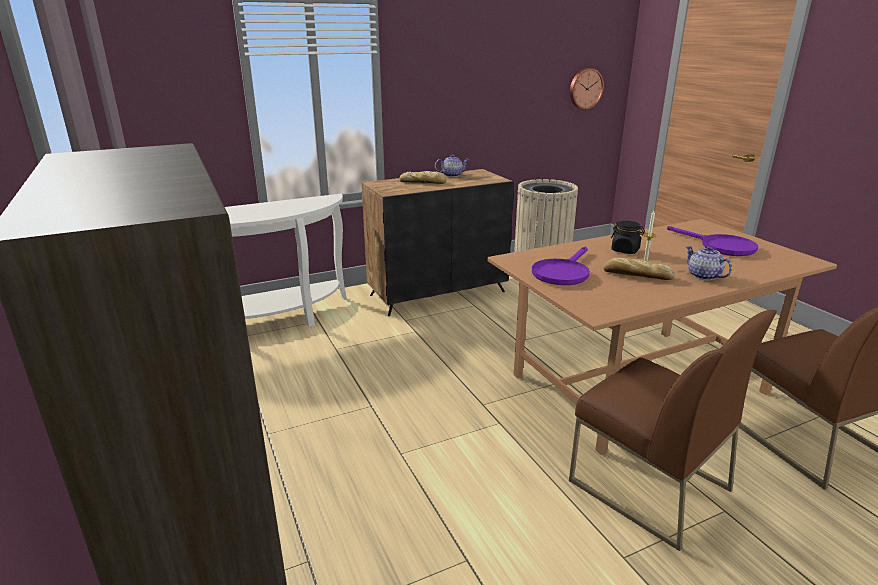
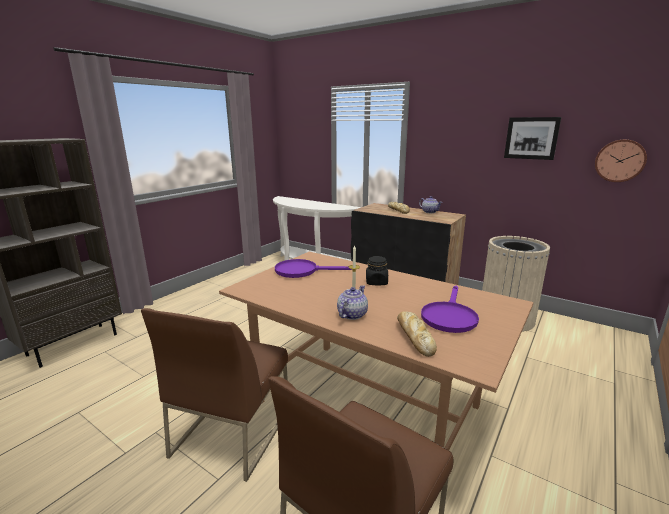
camera: 60 degrees right, 5 degrees down
(520, 71) = (531, 138): none -> picture
(636, 275) = (323, 291): bread -> bread (414, 336)

